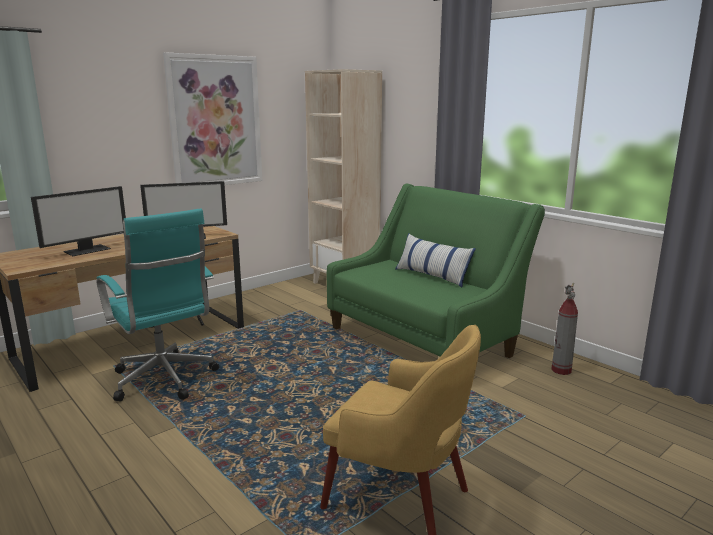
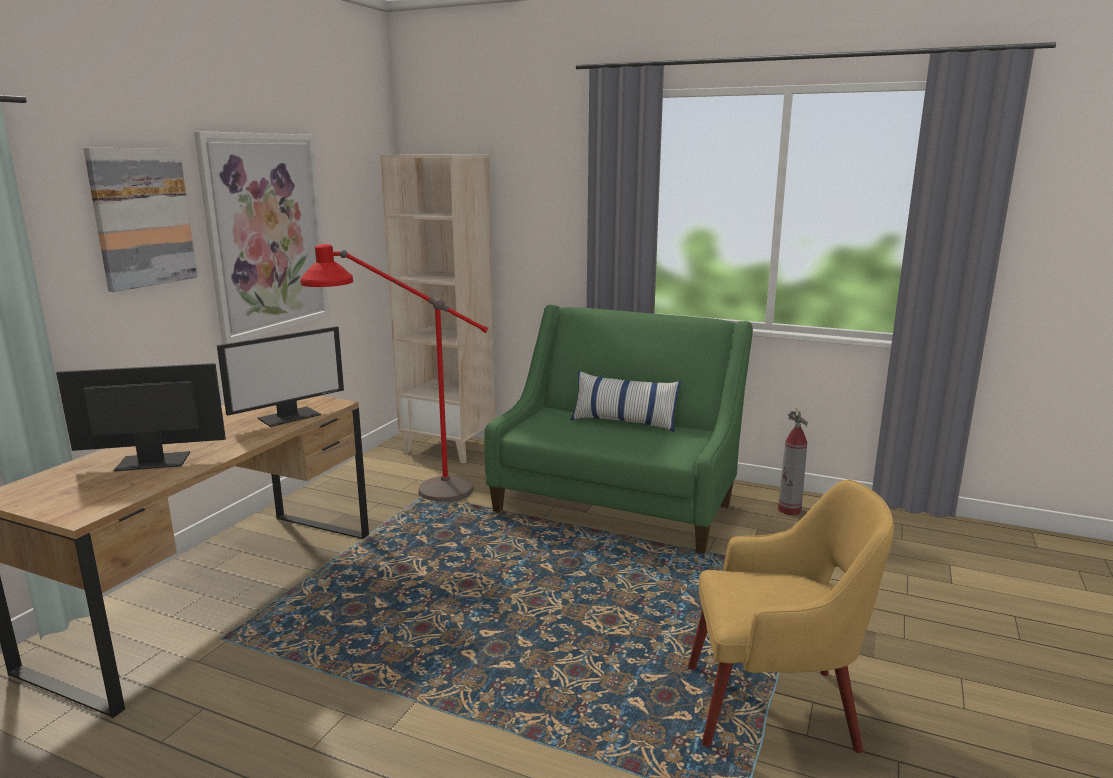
camera: 25 degrees left, 0 degrees up
(87, 250) = (151, 462): monitor -> monitor turned 120 degrees counterclockwise
(122, 105) = (142, 217): none -> picture
(165, 381) = (331, 641): turquoise office chair -> none
(290, 307) = (406, 493): none -> red floor lamp

